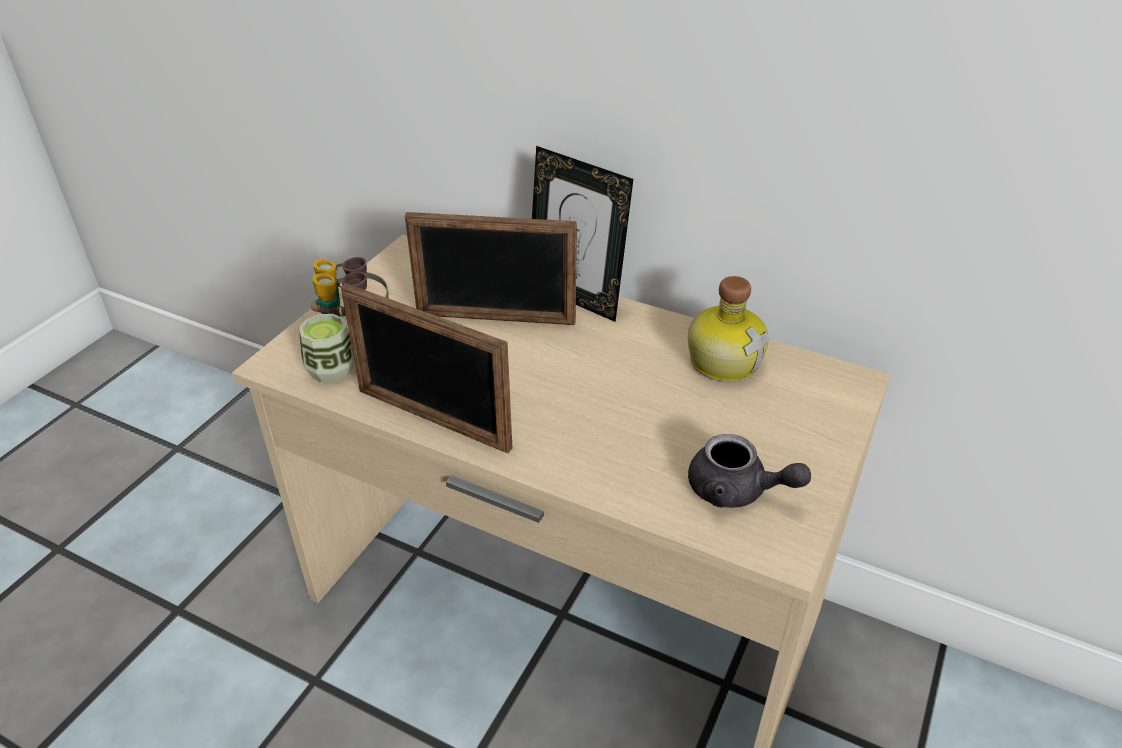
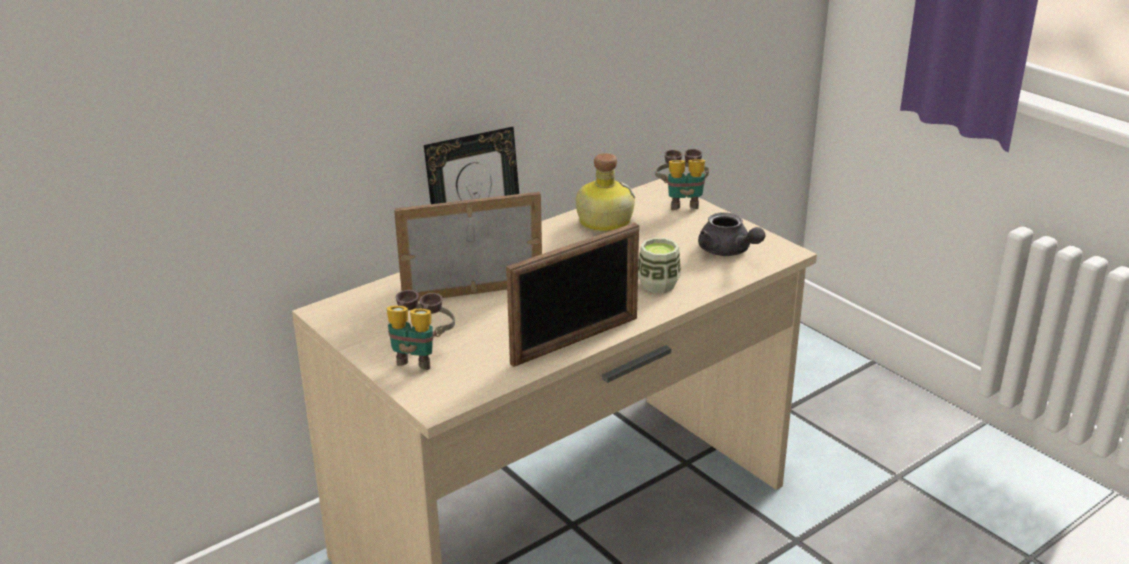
camera: 65 degrees left, 10 degrees down
(331, 370) = (472, 376): cup -> cup (658, 285)
(495, 319) = (473, 291): picture frame -> picture frame turned 135 degrees counterclockwise
(737, 491) = (728, 251): grey teapot -> grey teapot turned 90 degrees clockwise
(839, 411) = (682, 202): none -> binoculars

